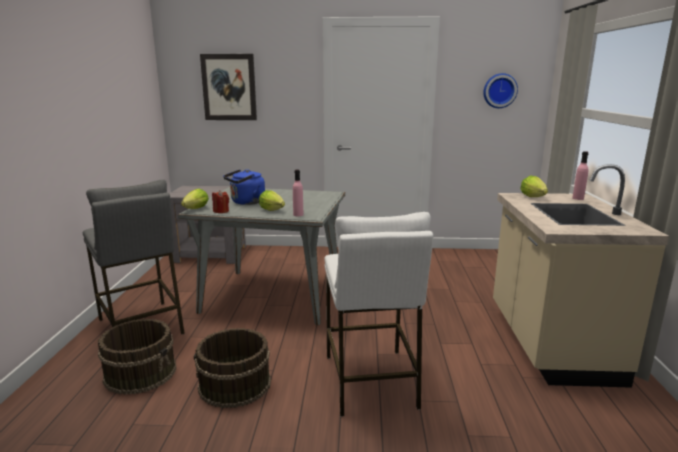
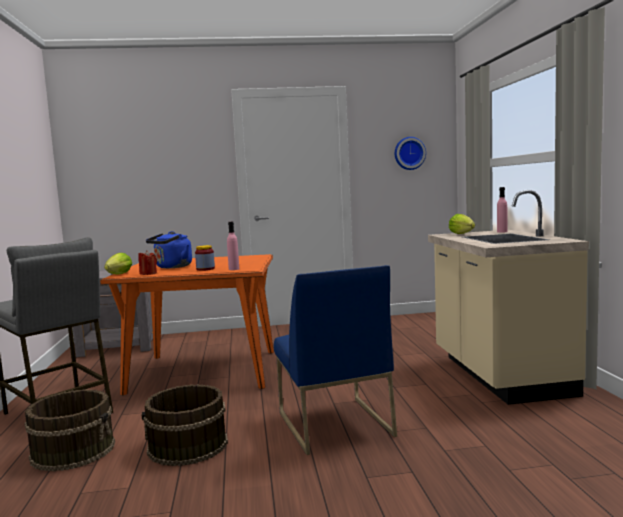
camera: 10 degrees left, 10 degrees down
(229, 87) = (134, 162): picture -> none
(273, 211) = (205, 269): lettuce -> jar
(273, 295) = (205, 371): grey dining table -> orange dining table
(370, 381) = (333, 424): white stool -> blue chair

